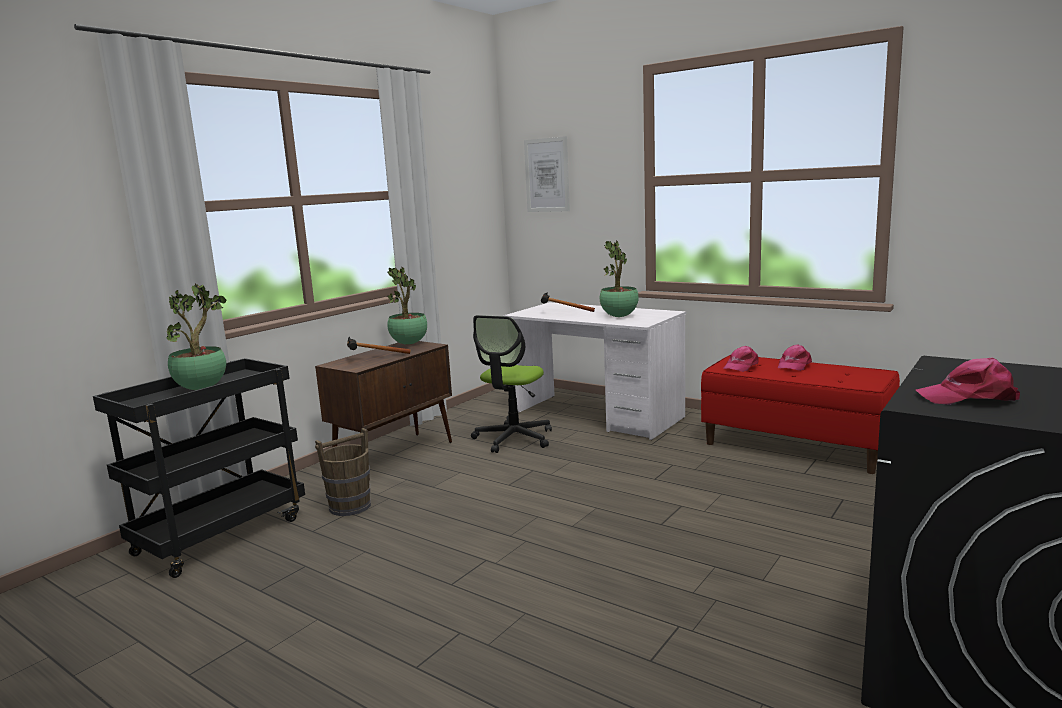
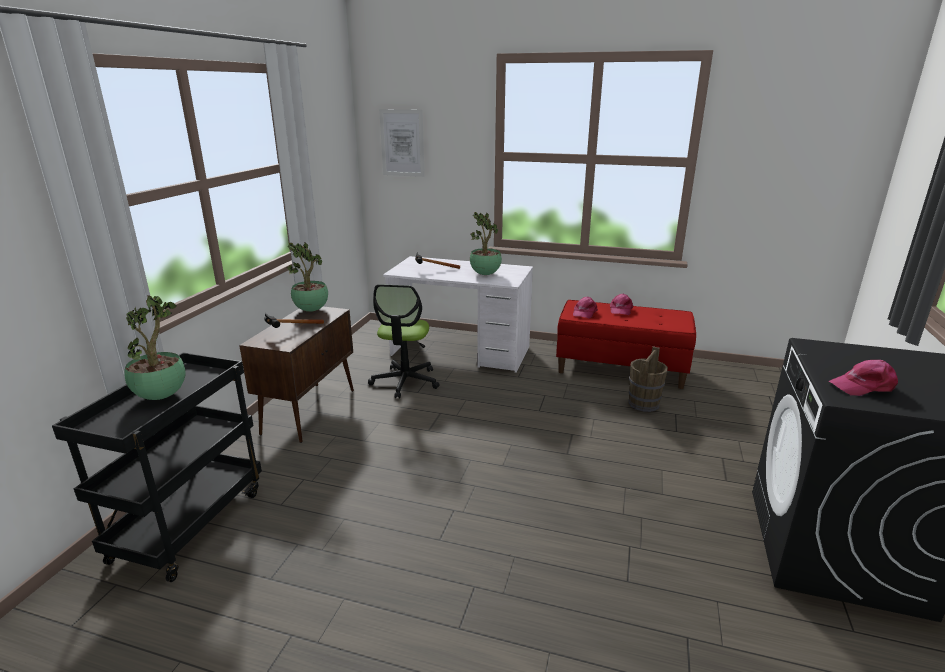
camera: 20 degrees left, 10 degrees up
(350, 506) = (301, 472): brown bucket -> brown bucket (644, 403)

